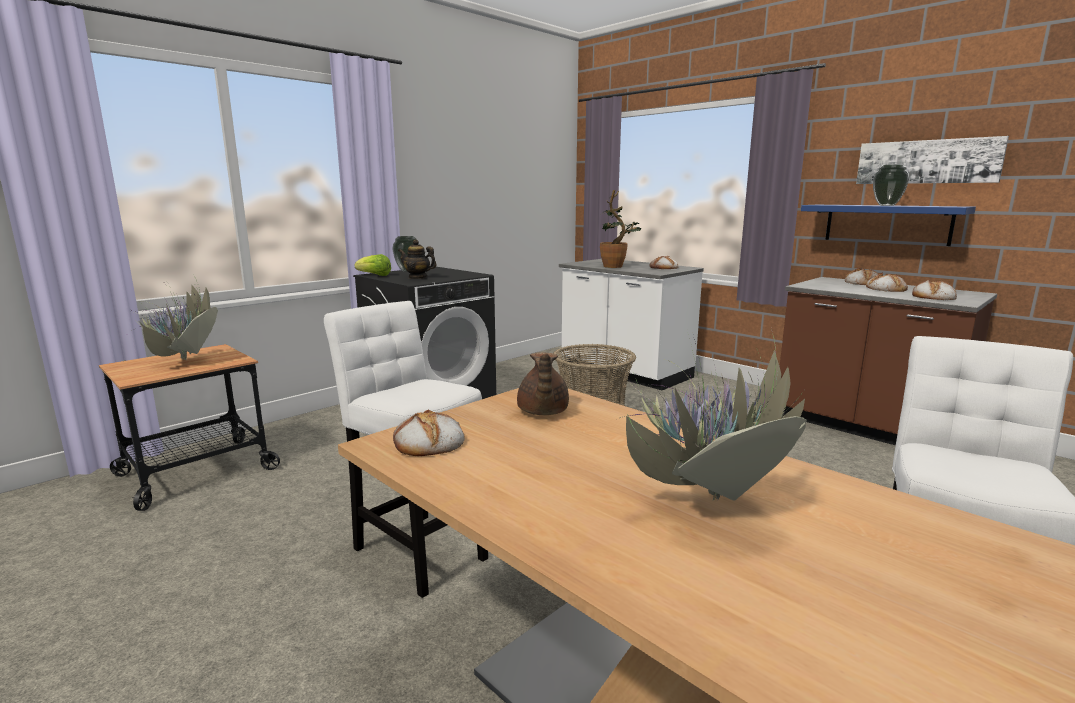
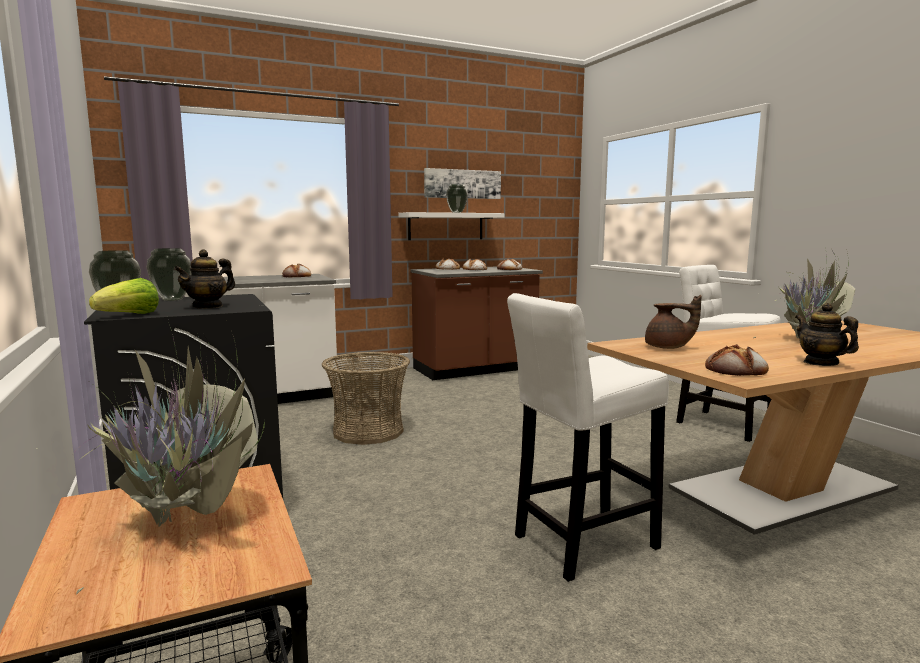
camera: 70 degrees left, 5 degrees down
(445, 271) = (172, 299): none -> vase
(501, 497) = (821, 363): none -> teapot
(617, 266) = (255, 280): potted plant -> none
(887, 224) = (446, 226): blue shelf -> white shelf

